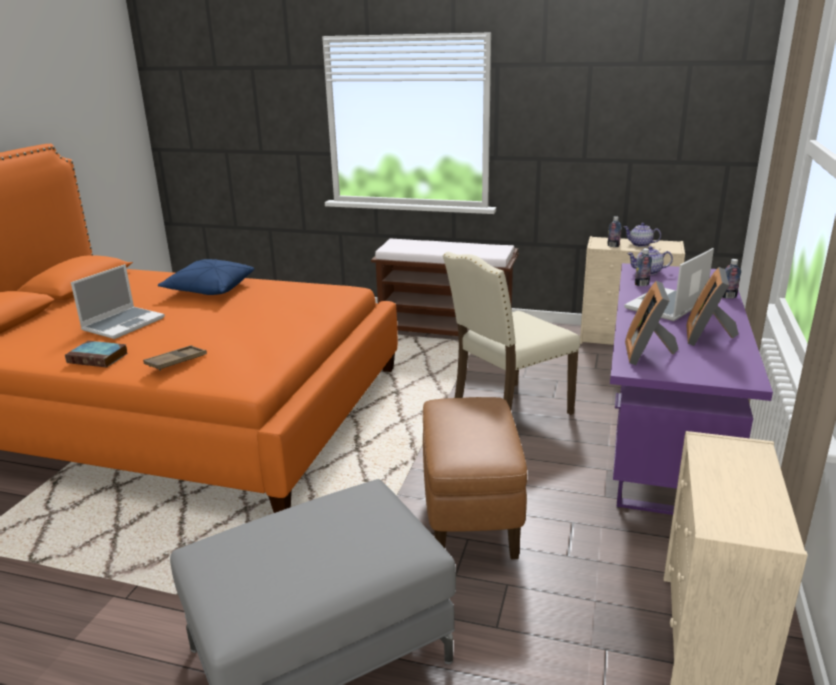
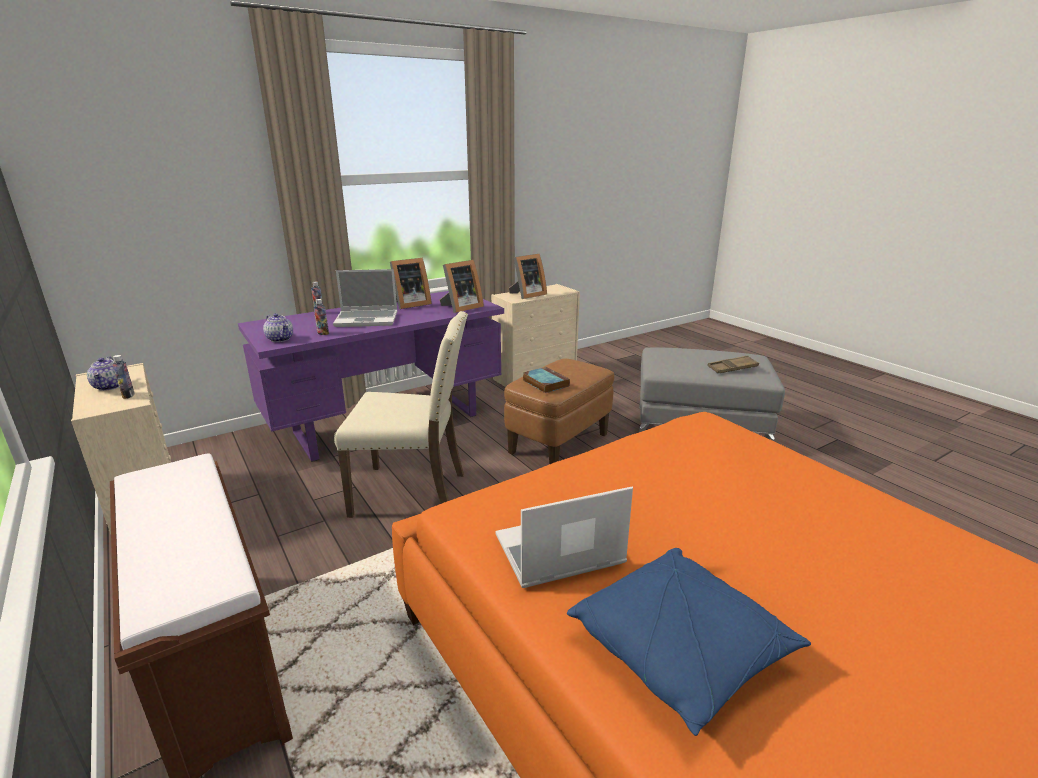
camera: 140 degrees left, 0 degrees up
(99, 358) = (887, 517): book -> book (544, 383)
(123, 324) = (871, 592): laptop -> laptop (558, 552)
(176, 361) = (775, 463): brown tray -> brown tray (732, 368)
(729, 468) = (527, 295): none -> picture frame

